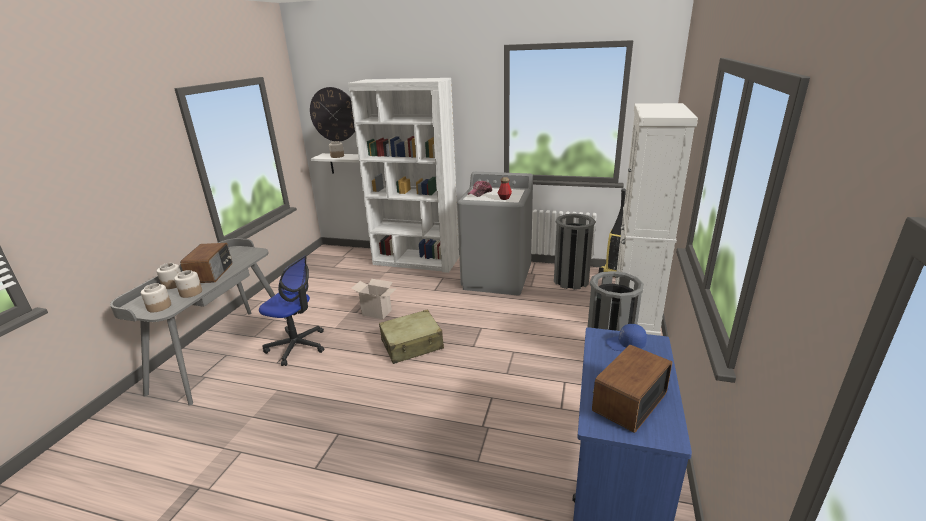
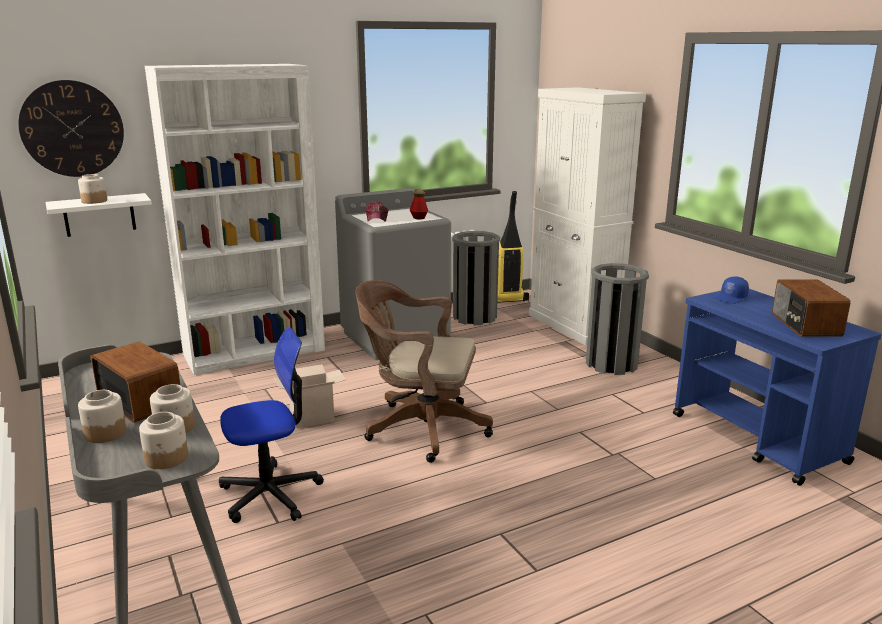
camera: 45 degrees left, 5 degrees down
(412, 345) = (420, 428): beige suitcase -> brown office chair

